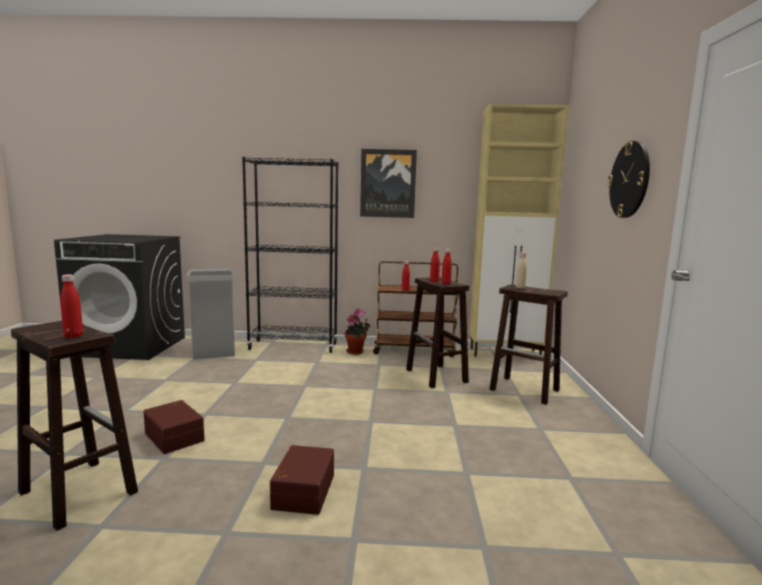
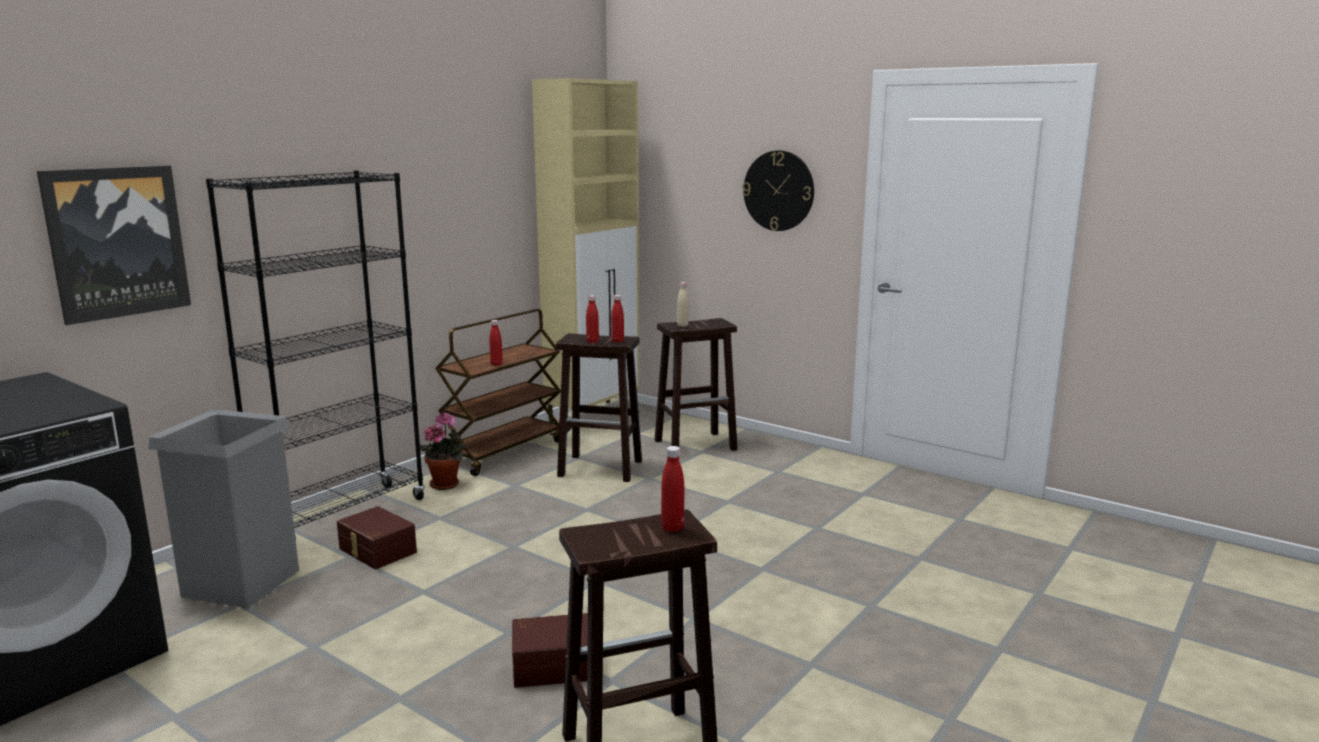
camera: 55 degrees left, 5 degrees up
(302, 491) = (774, 610): brown storage box -> brown storage box (376, 551)
(388, 183) = (424, 198): picture -> picture (117, 242)

